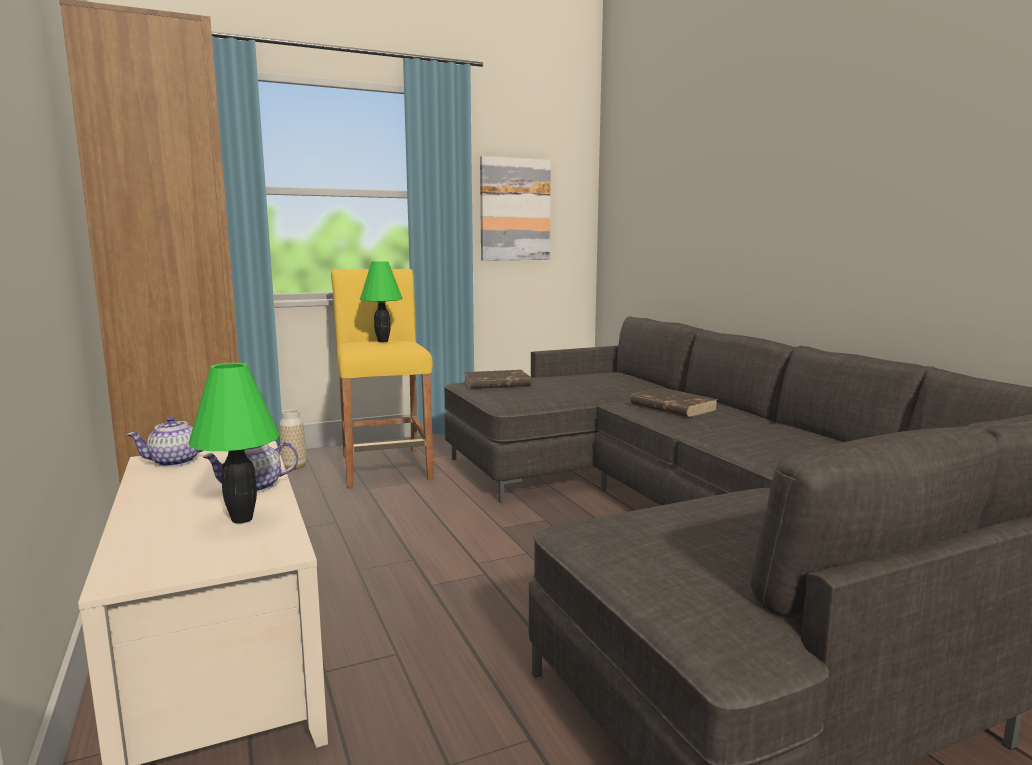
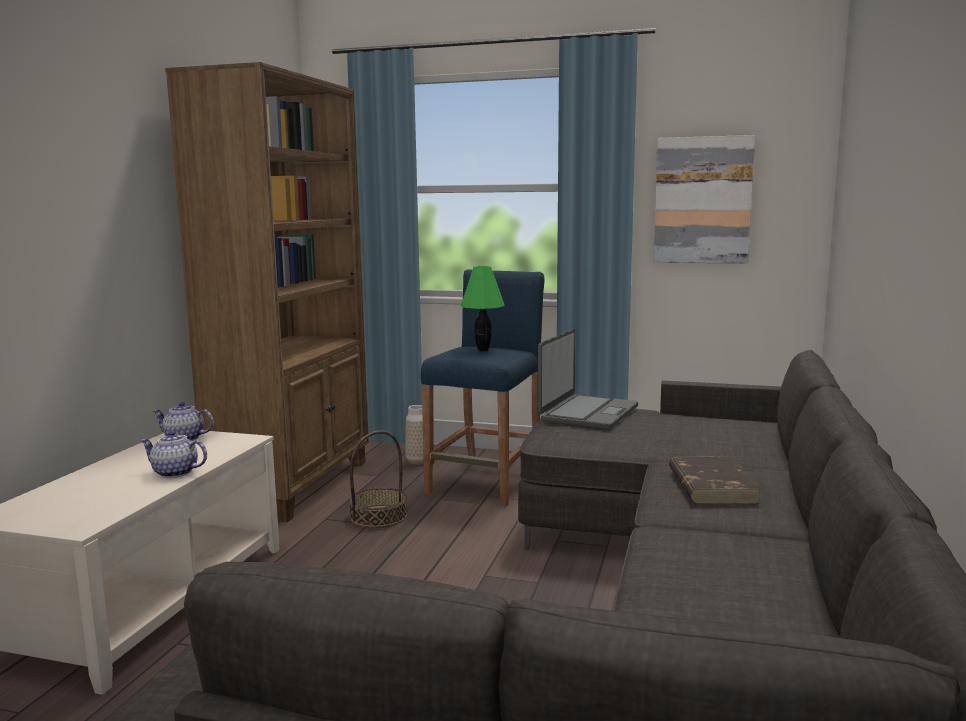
camera: 40 degrees right, 0 degrees up
(243, 519) = (116, 496): green table lamp -> none
(336, 515) = (378, 516): none -> basket
(385, 467) = (487, 481): yellow stool -> blue stool
(496, 384) = (588, 413): brown book -> laptop

